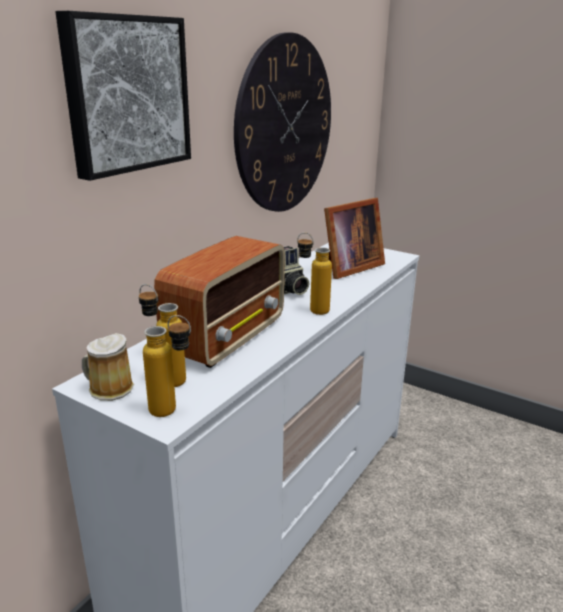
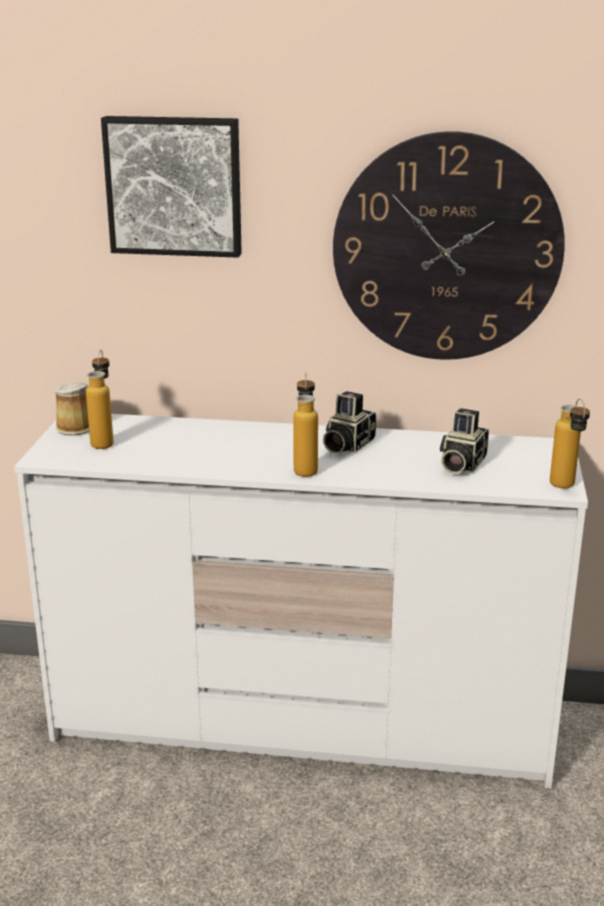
camera: 65 degrees right, 0 degrees up
(172, 412) = (56, 456): bottle -> bottle (565, 488)
(227, 337) = (201, 445): radio -> none
(347, 268) = (460, 464): picture frame -> camera

